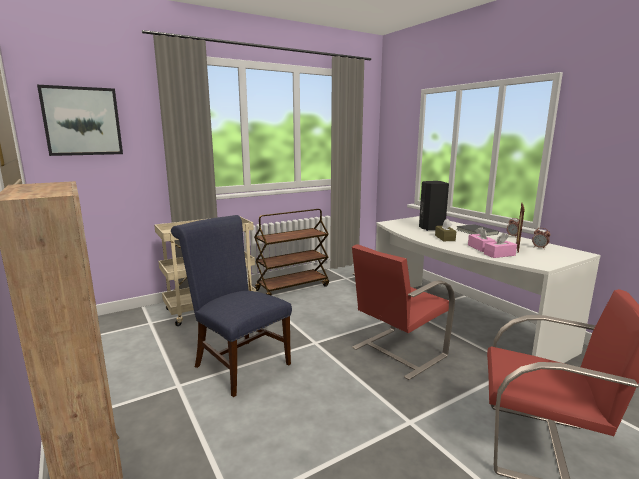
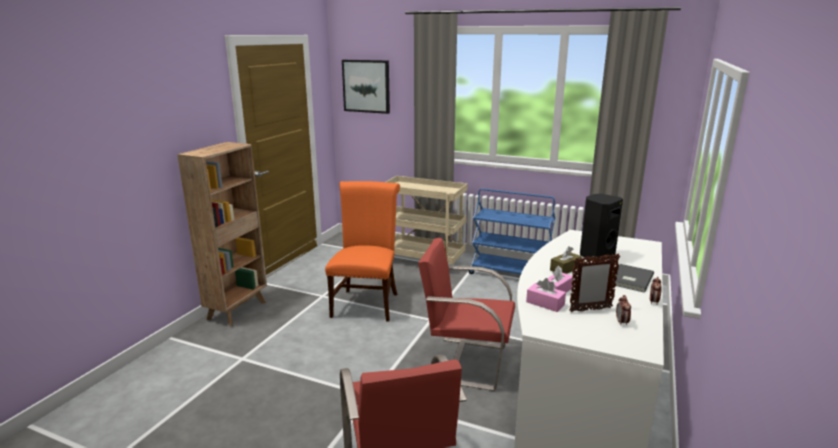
camera: 55 degrees right, 5 degrees up
(238, 363) = (366, 303): blue chair -> orange chair
(292, 288) = (510, 274): brown cart -> blue cart

